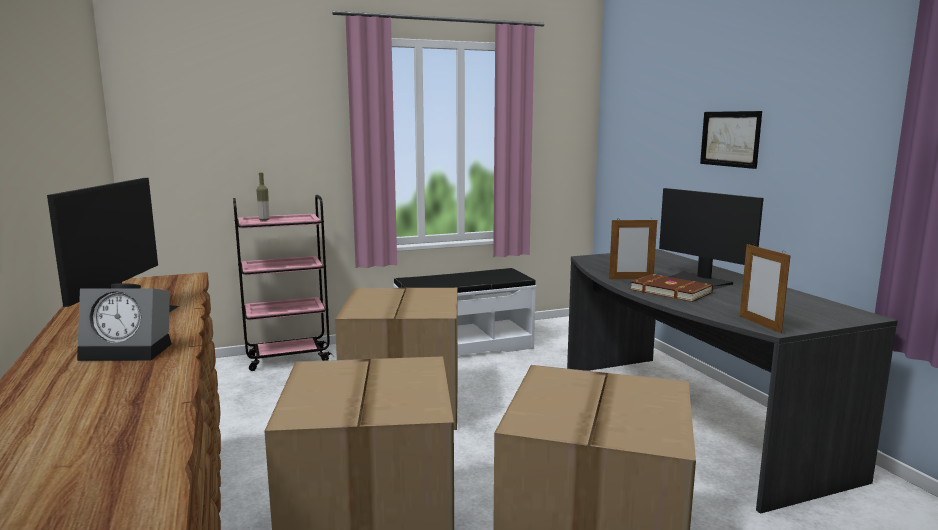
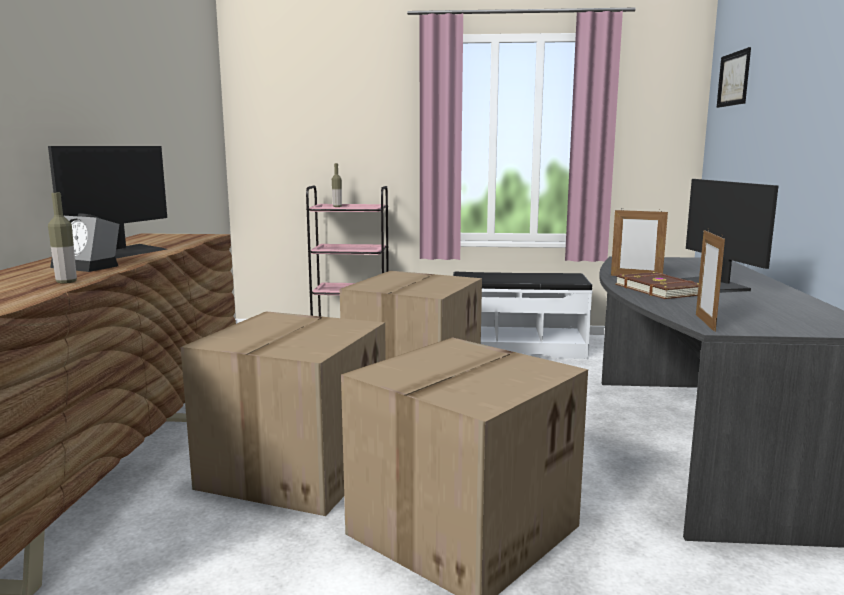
camera: 25 degrees right, 0 degrees up
(157, 384) = (66, 282): none -> bottle
(730, 139) = (804, 124): picture -> picture (733, 79)

